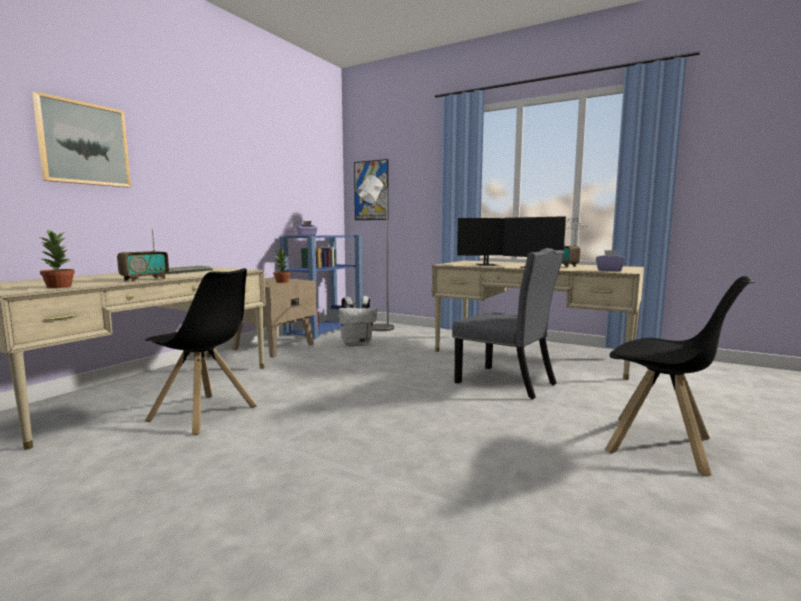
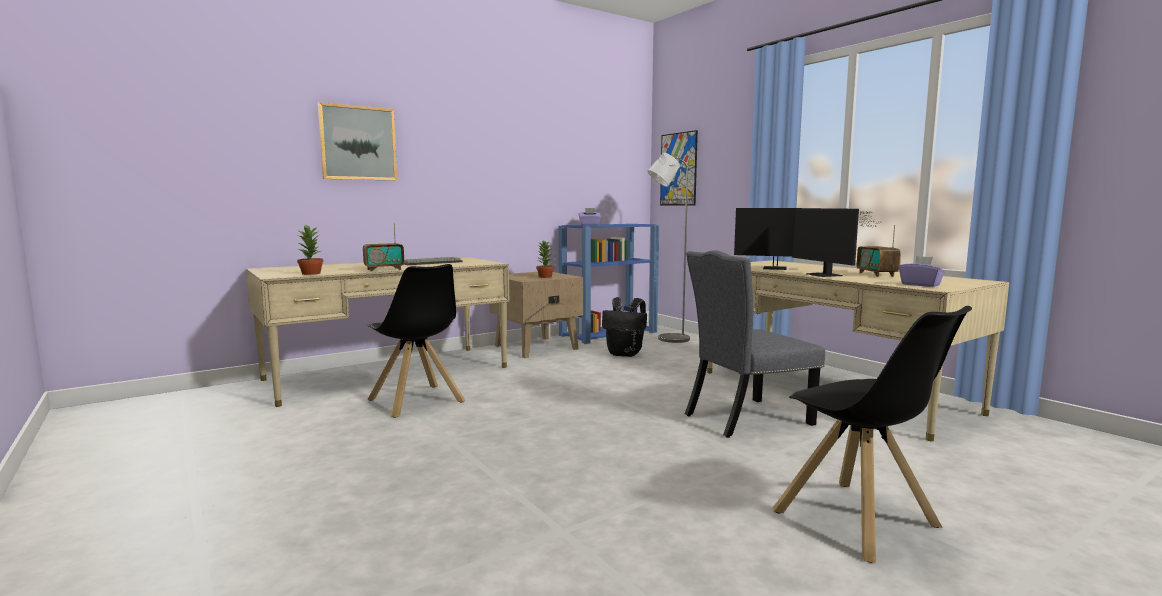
camera: 25 degrees right, 0 degrees up
(357, 344) = (625, 354): white backpack -> black backpack
(504, 382) = (748, 418): grey chair -> grey chair turned 90 degrees clockwise

